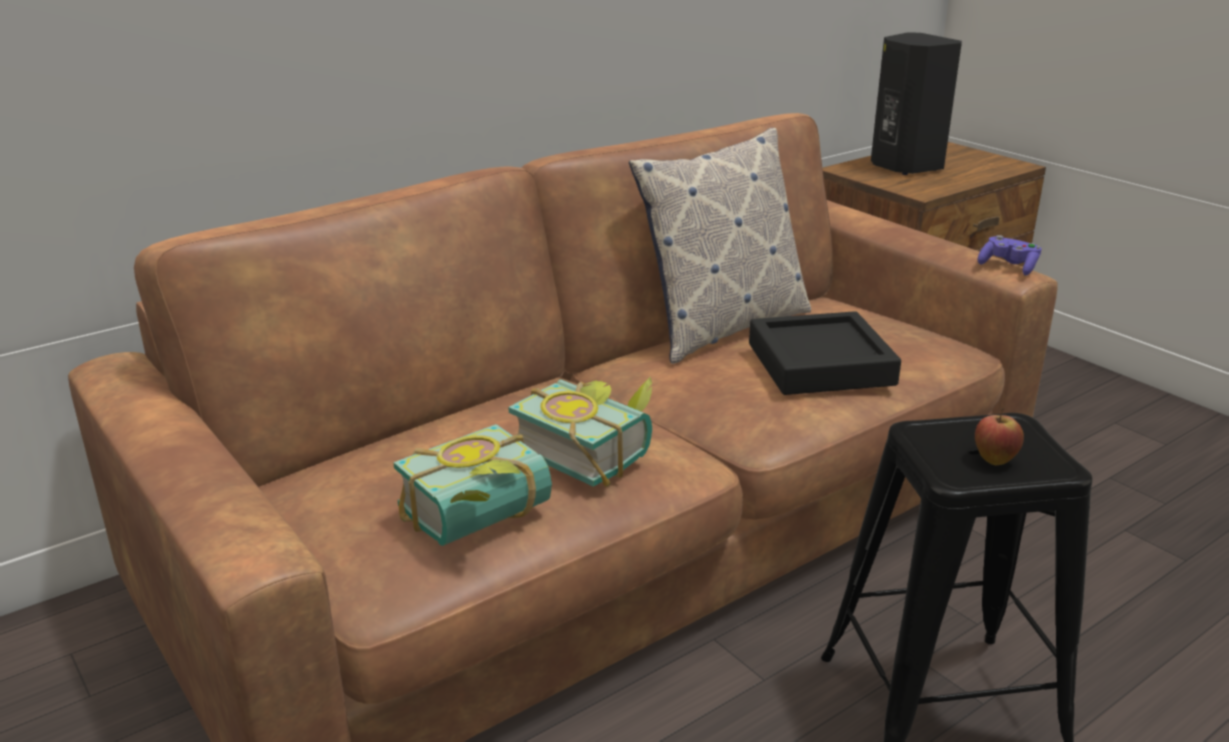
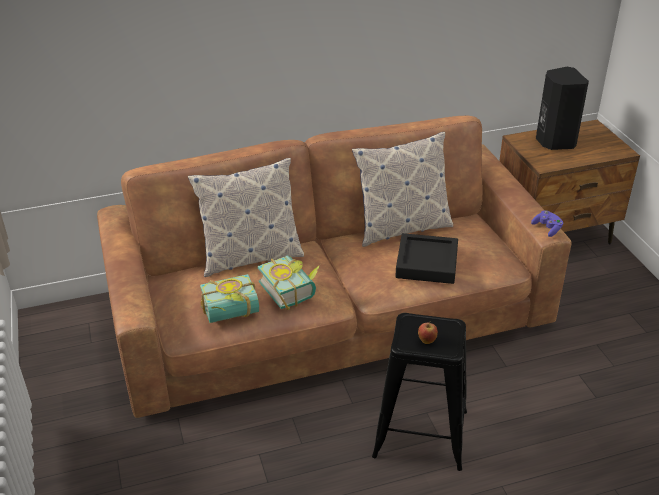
camera: 20 degrees right, 10 degrees up
(454, 417) = (250, 257): none -> pillow

